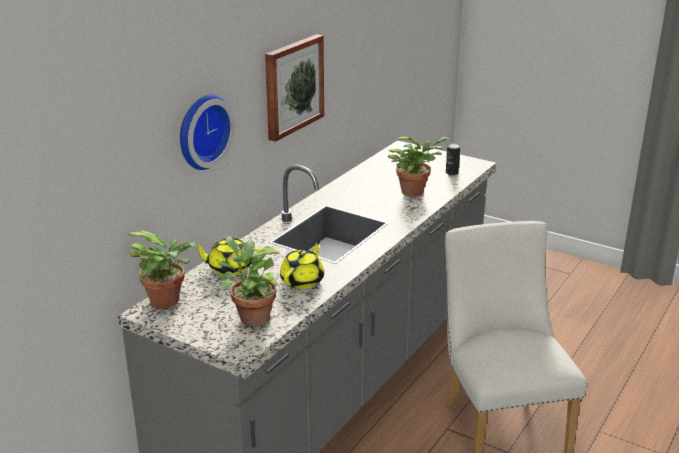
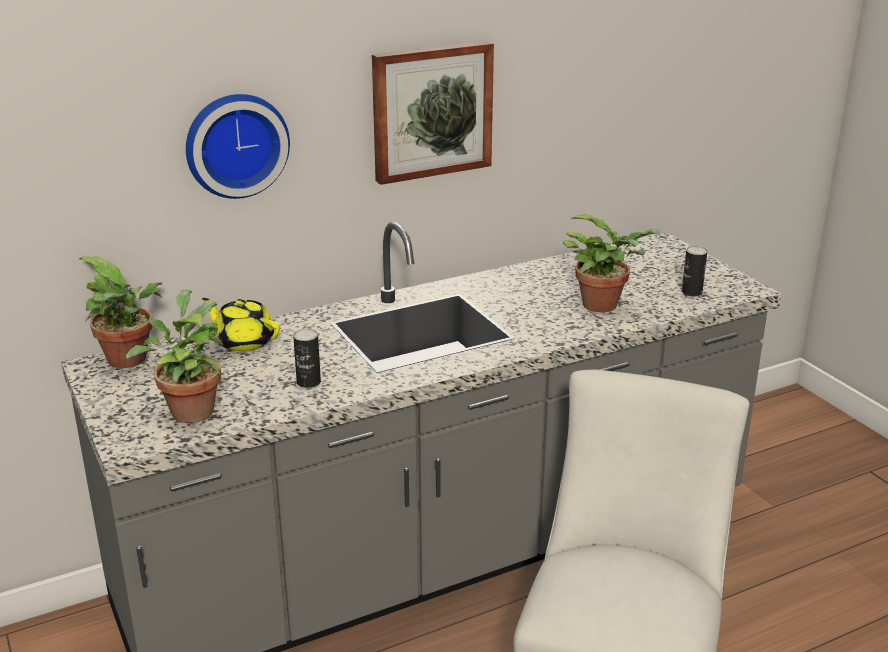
camera: 30 degrees right, 0 degrees up
(303, 280) = (308, 382): yellow teapot -> can

